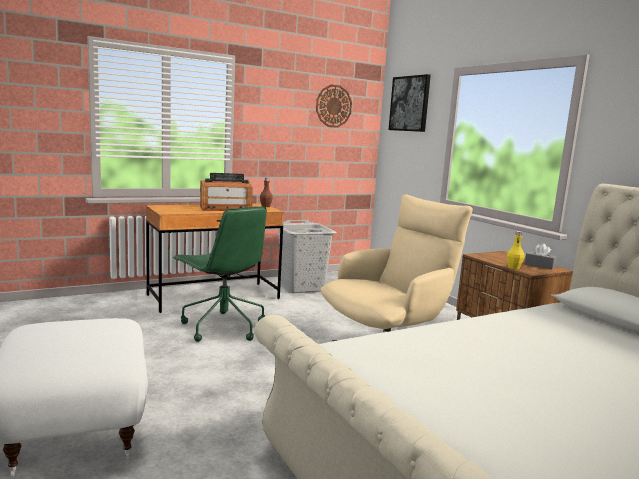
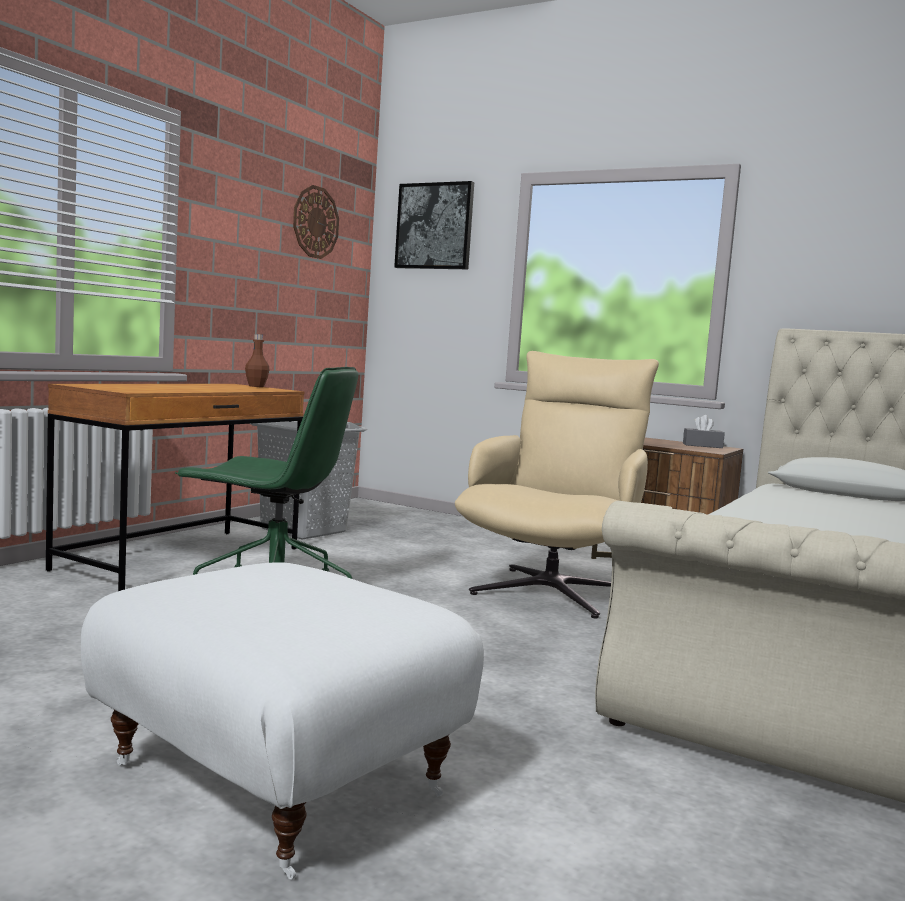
camera: 30 degrees left, 5 degrees down
(225, 209) = (208, 388): radio -> none
(513, 268) = (686, 448): yellow bottle -> none

